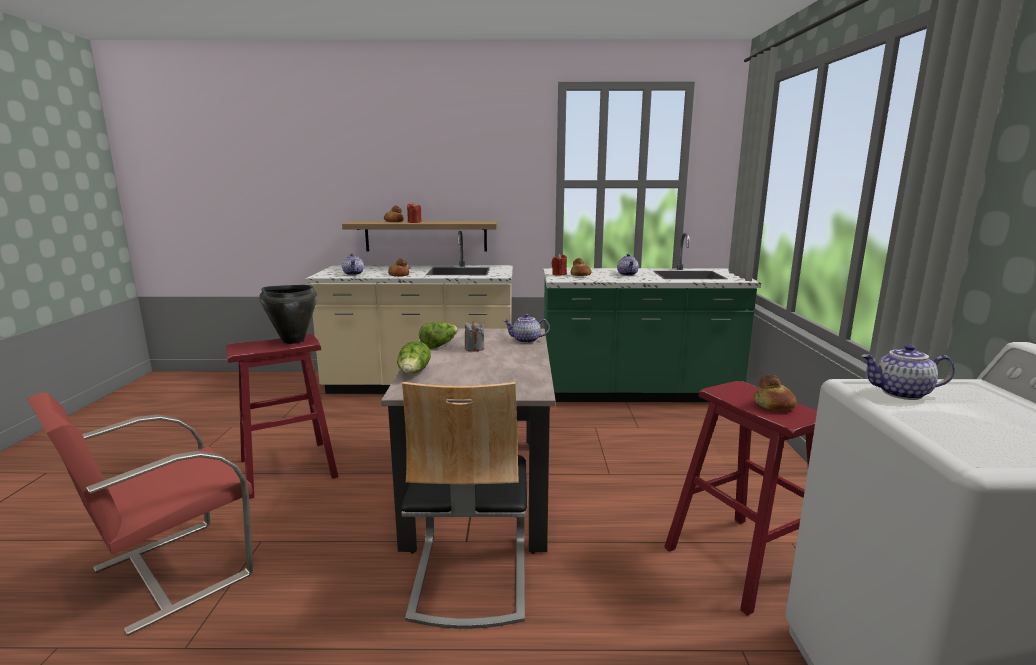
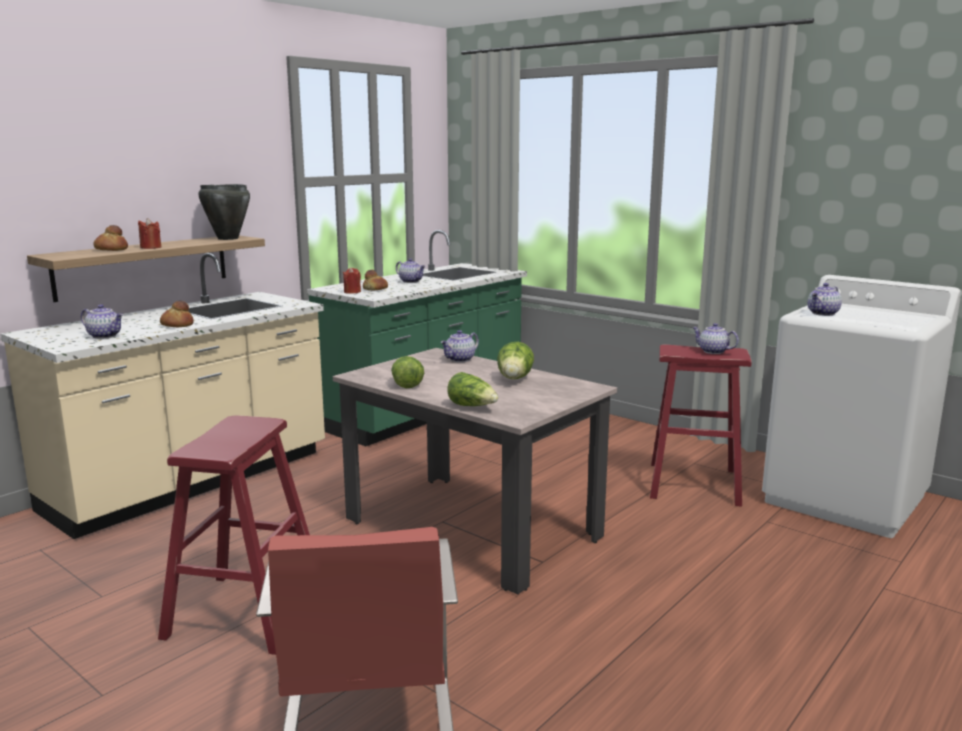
camera: 50 degrees left, 0 degrees up
(293, 341) = (243, 426): black cooking pot -> black cooking pot (227, 238)
(469, 575) = (590, 576): chair -> none
(474, 348) = (445, 377): grey candle -> none
(506, 365) = (514, 379): none -> lettuce
(773, 405) = (712, 351): bread -> teapot

